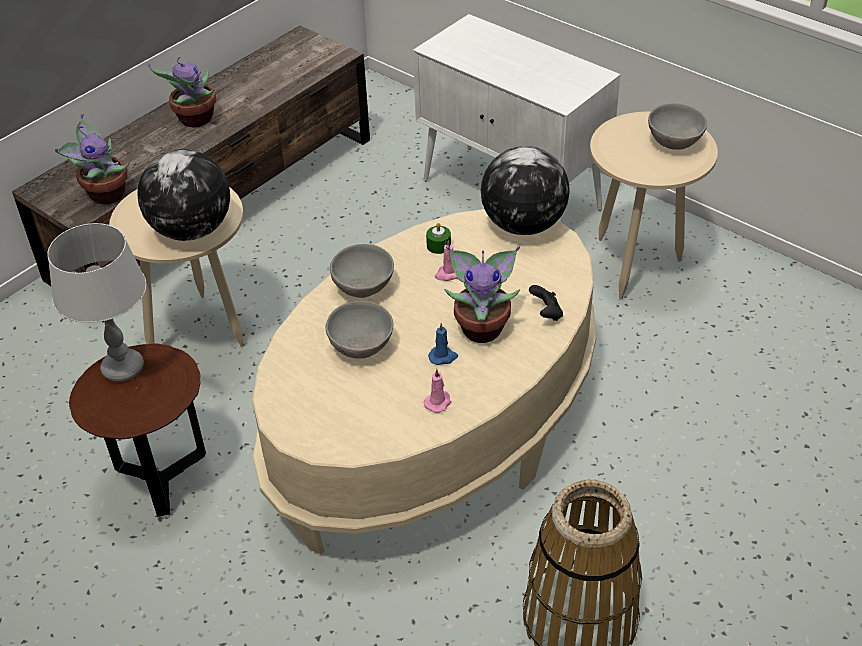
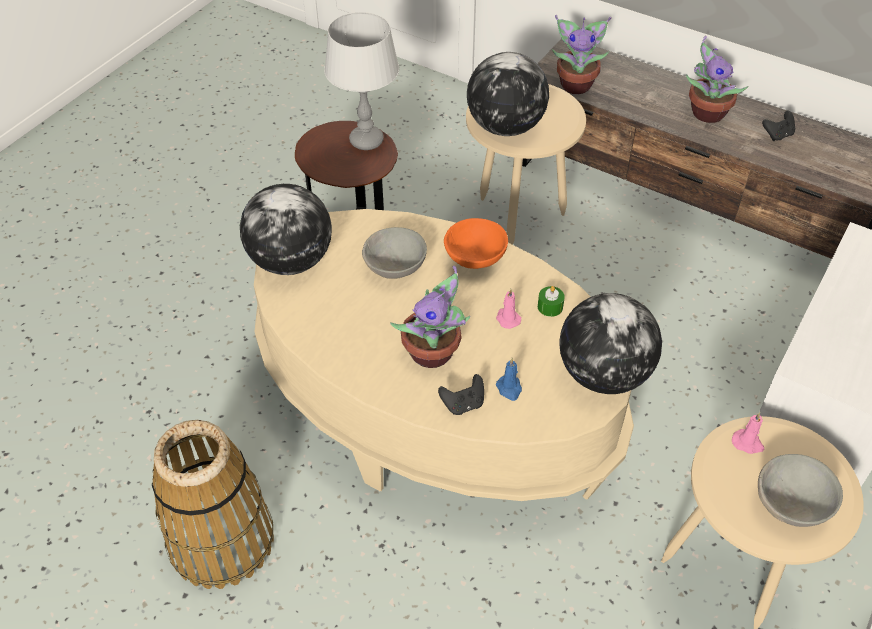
camera: 80 degrees right, 5 degrees up
(245, 86) = (777, 135): none -> black game controller
(326, 431) = (291, 261): none -> globe
(364, 287) = (475, 260): grey bowl -> orange bowl
(438, 402) = (330, 331): pink candle -> pink candle (748, 443)
(443, 357) = (389, 328): blue candle -> blue candle (509, 389)

